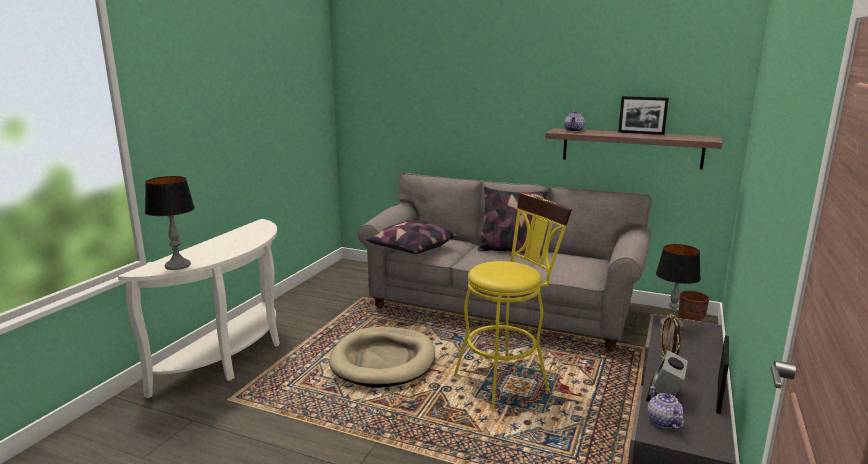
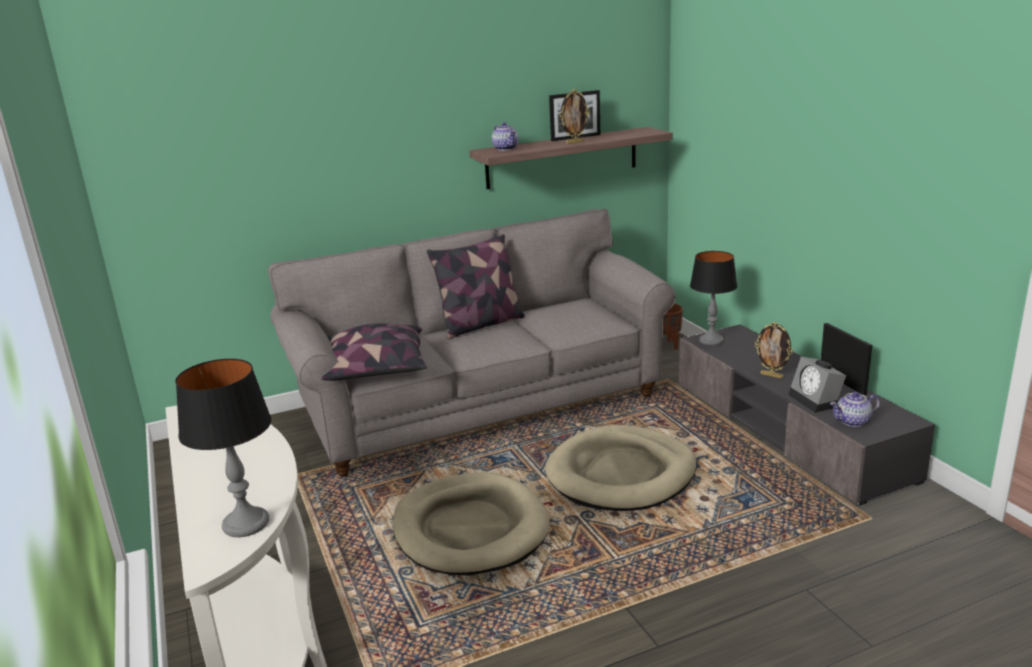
camera: 45 degrees left, 5 degrees up
(506, 381) = (621, 474): yellow stool -> beige dog bed
(628, 135) = (575, 142): none -> picture frame
(663, 422) = (853, 421): teapot -> teapot turned 45 degrees counterclockwise

